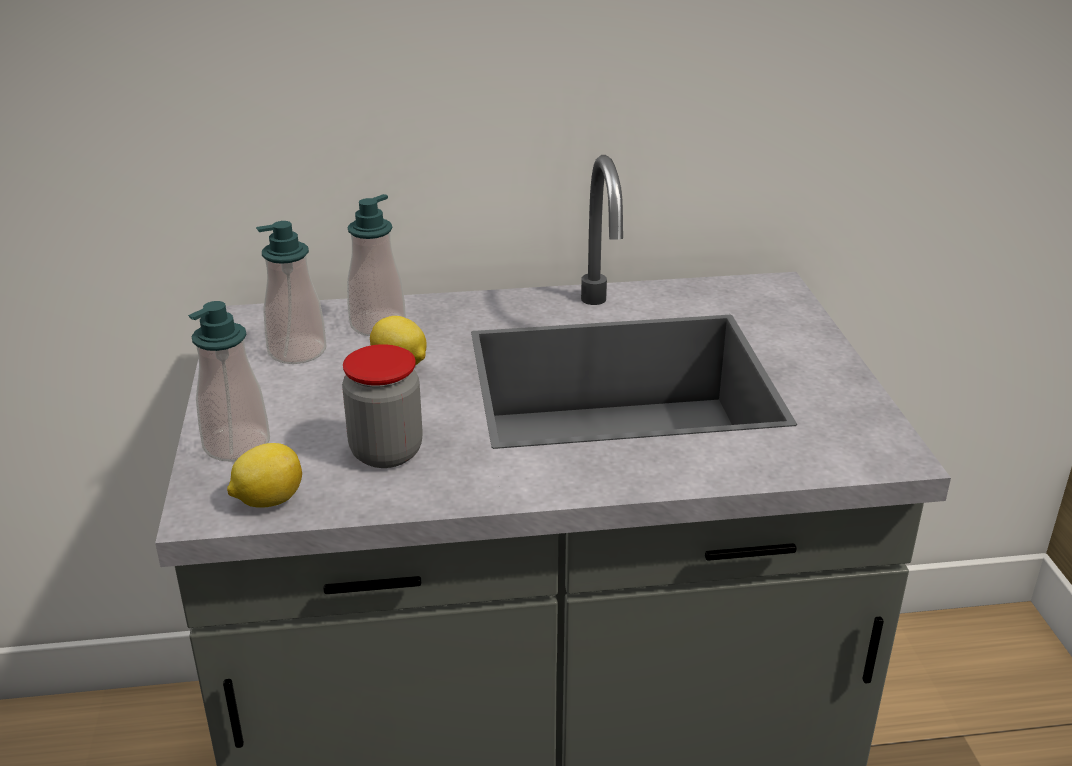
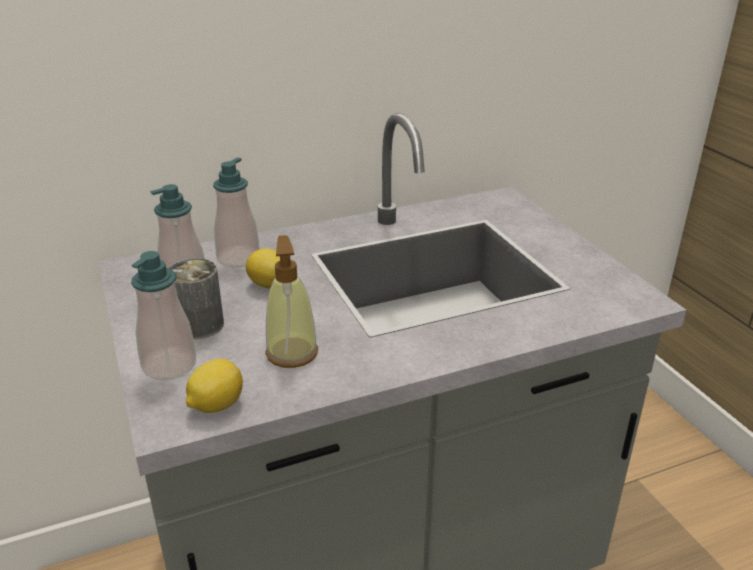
camera: 15 degrees left, 0 degrees up
(292, 402) = (199, 325): none -> can
(386, 452) = (292, 352): jar -> soap dispenser

